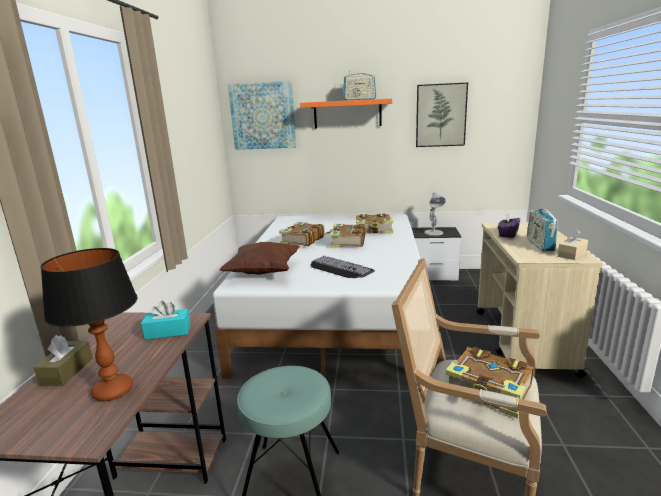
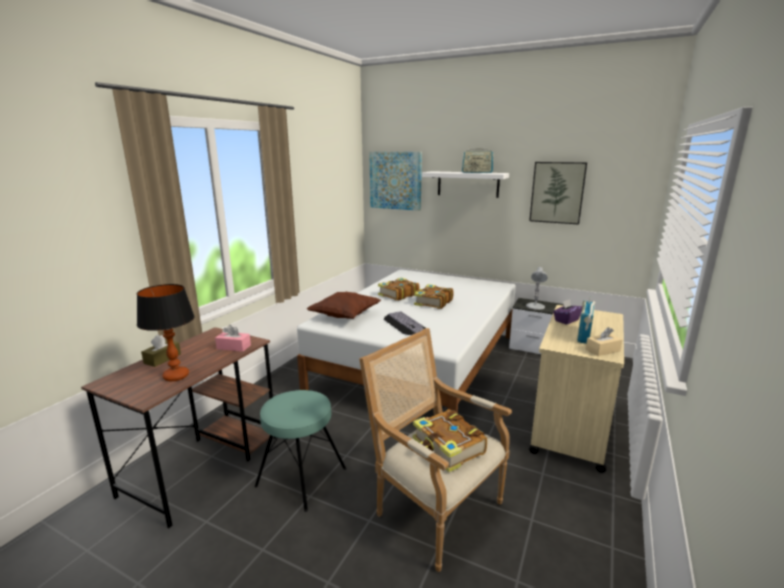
camera: 20 degrees right, 0 degrees up
(168, 331) = (234, 347): turquoise tissue box -> pink tissue box
(347, 114) = (468, 184): orange shelf -> white shelf
(374, 230) = (467, 295): book -> none

